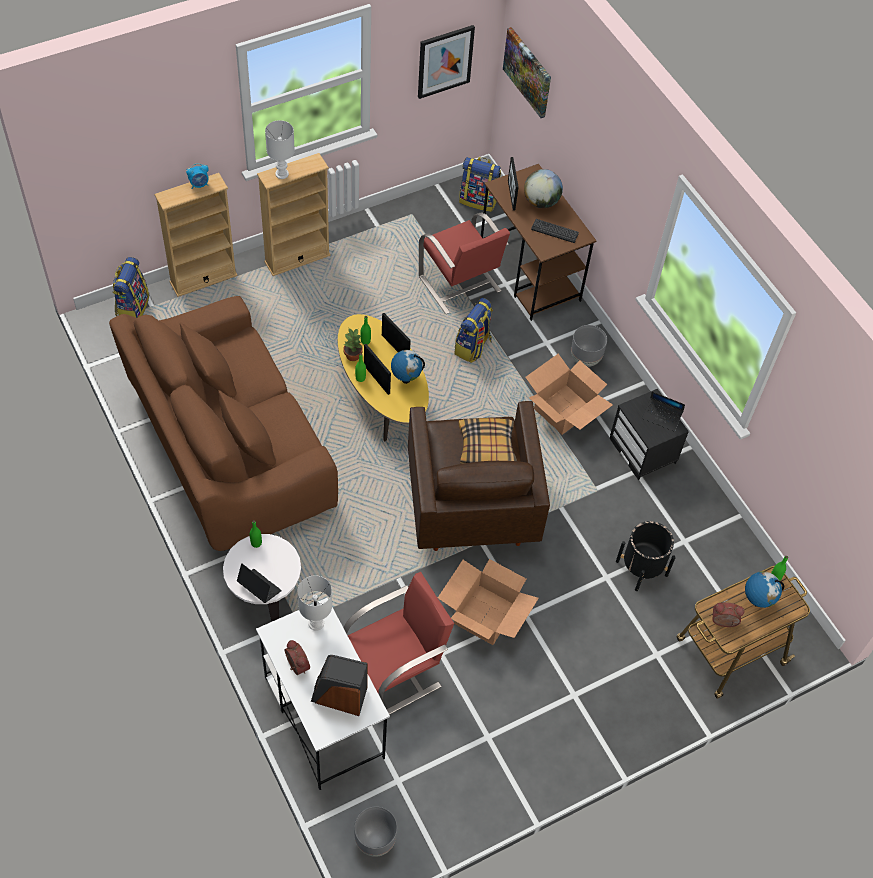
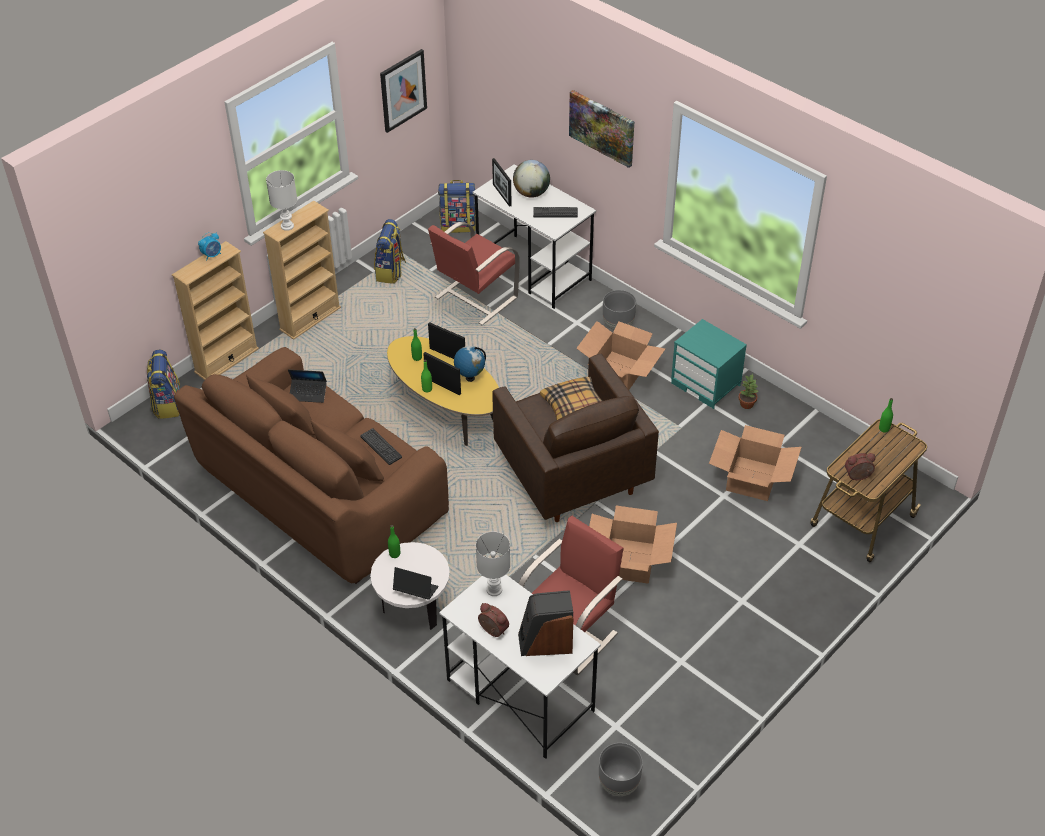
camera: 15 degrees left, 10 degrees down
(287, 429) = (381, 447): none -> keyboard
(353, 355) = (411, 372): potted plant -> potted plant (746, 404)
(460, 285) = (474, 298): red chair -> red chair turned 90 degrees clockwise
(473, 347) = (511, 345): backpack -> backpack (391, 272)
(528, 72) = (483, 79): picture -> picture (602, 127)
(530, 274) = (534, 271): brown desk -> white desk
(641, 568) = (751, 478): black planter -> cardboard box
(643, 451) = (706, 384): black nightstand -> turquoise nightstand
(662, 417) = (717, 339): laptop -> laptop (308, 393)
(756, 601) = (878, 451): globe -> none

